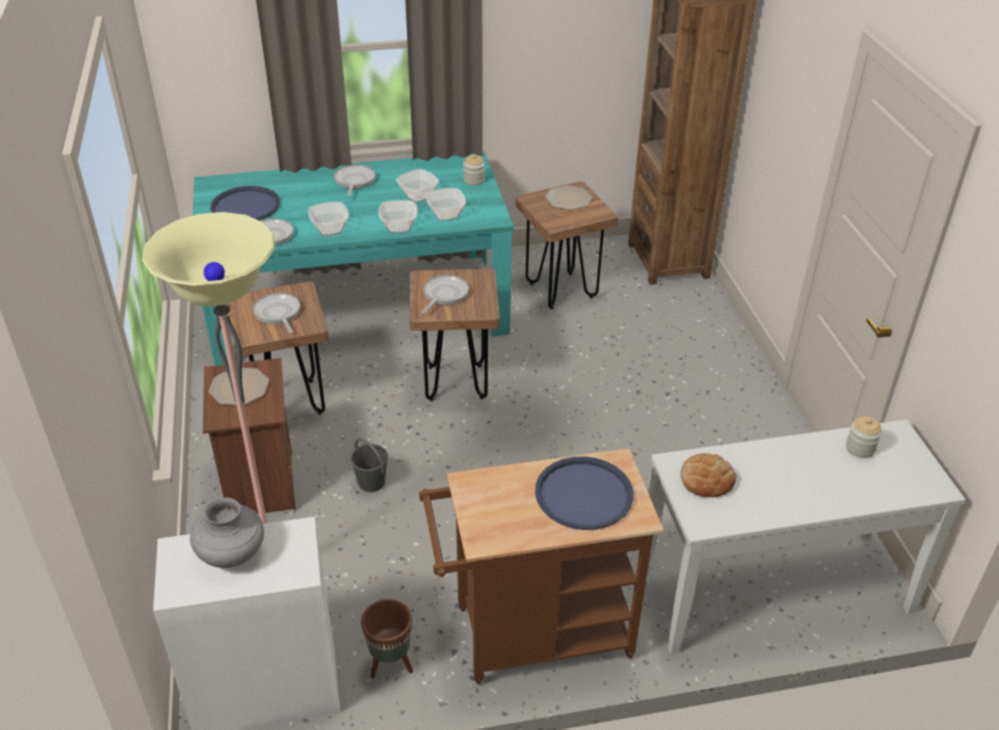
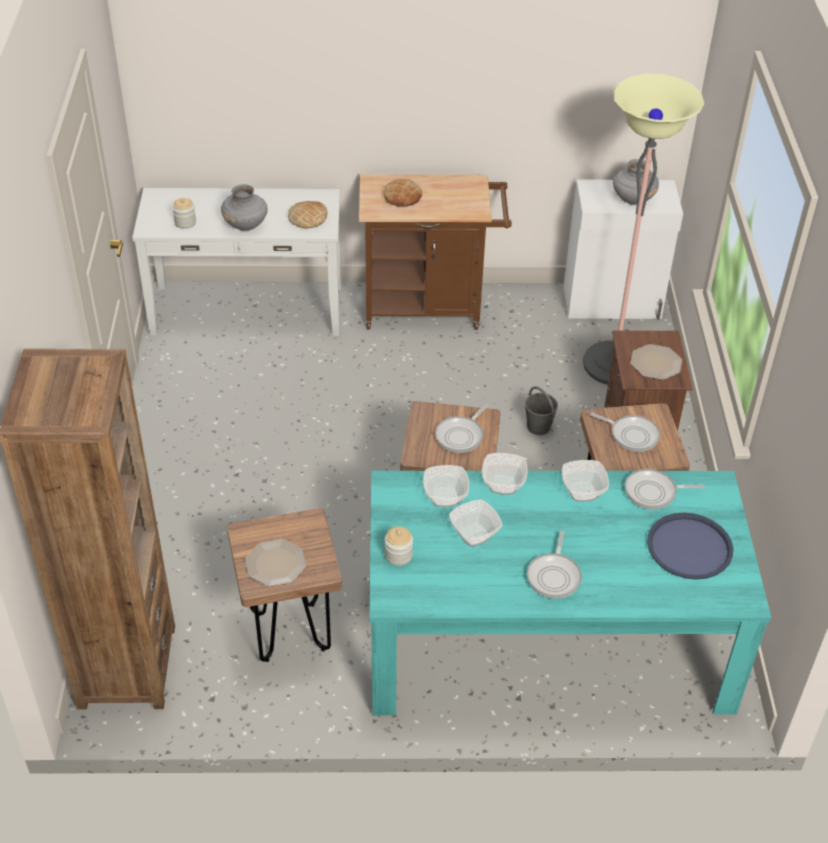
camera: 170 degrees left, 5 degrees up
(278, 313) = (631, 435): frying pan -> frying pan turned 45 degrees counterclockwise
(391, 664) = (529, 305): brown planter -> none
(583, 494) = (402, 196): blue tray -> bread
(781, 456) = (246, 225): none -> grey vase

